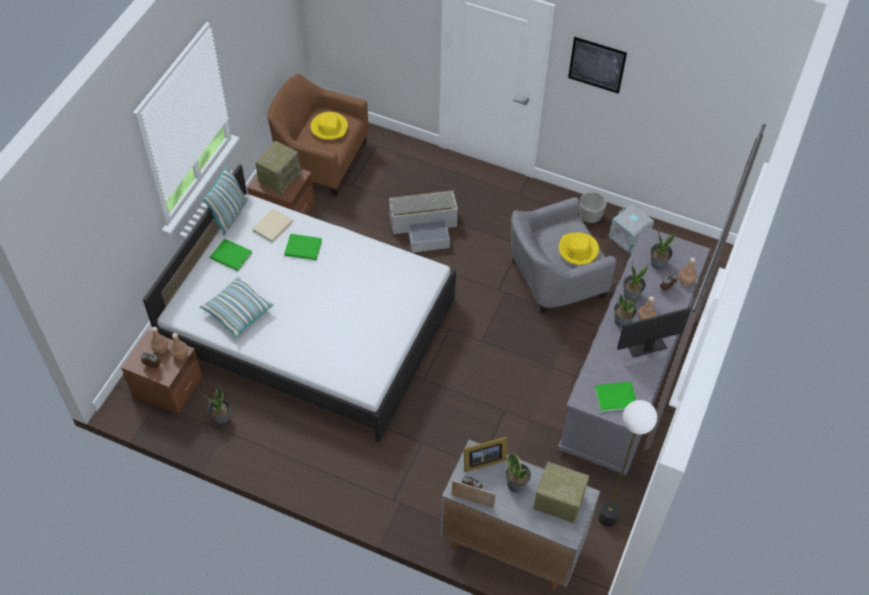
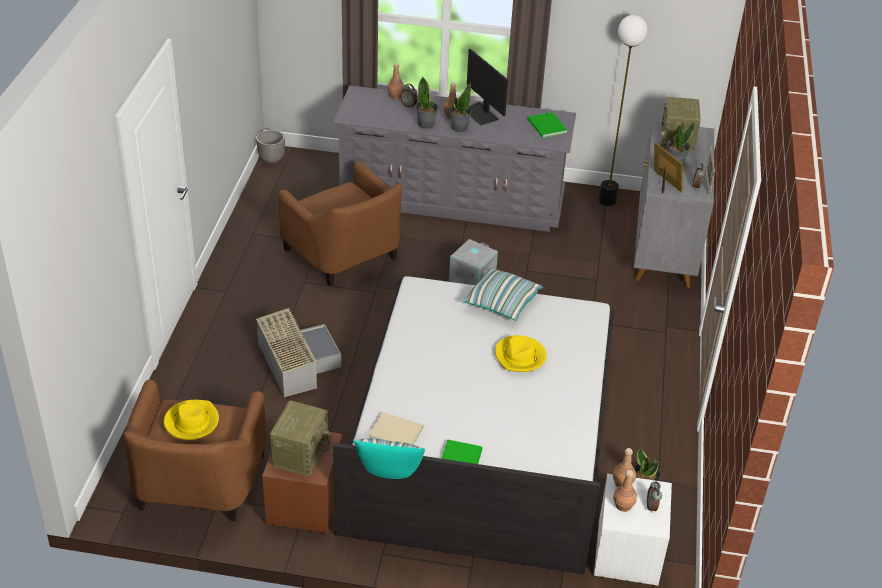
camera: 105 degrees left, 15 degrees down
(167, 386) = (627, 553): brown nightstand -> white nightstand
(237, 312) = (544, 434): pillow -> pillow (501, 303)
(280, 178) = (300, 453): radio -> radio turned 90 degrees clockwise
(304, 248) = (423, 395): green book -> none
(553, 278) = (345, 254): grey armchair -> brown armchair
(578, 250) = (344, 195): yellow hat -> yellow hat (520, 356)
(590, 217) = (250, 236): planter -> planter (271, 159)
(597, 65) = (196, 70): picture -> none
(629, 237) = (273, 208): grey storage box -> grey storage box (471, 279)
(658, 263) = (380, 111): potted plant -> none

